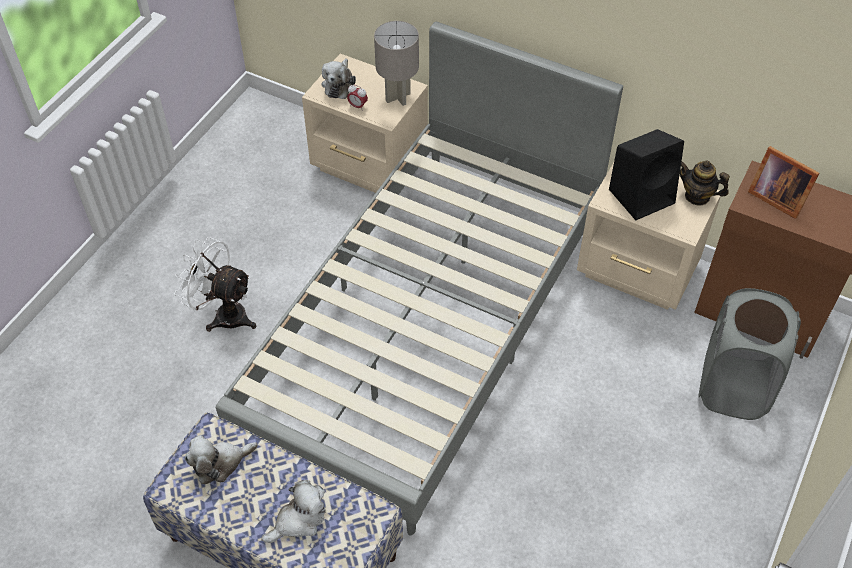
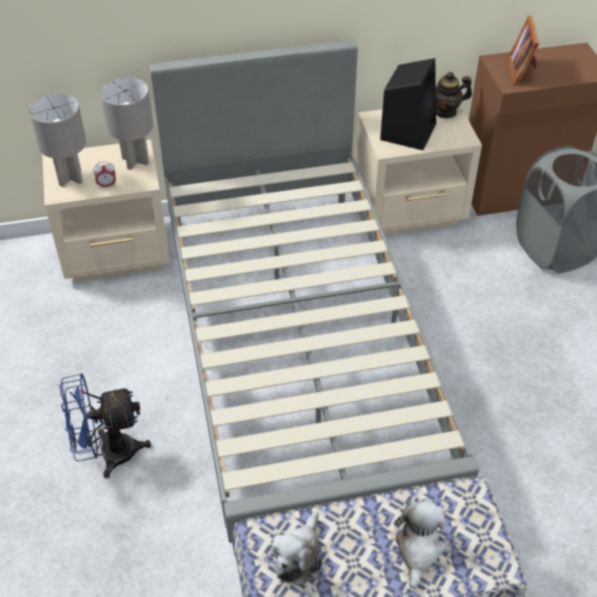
camera: 40 degrees left, 5 degrees down
(224, 314) = (108, 453): white fan -> blue fan
(339, 85) = (70, 177): plush toy -> grey table lamp
(776, 197) = (522, 70): picture frame -> picture frame turned 90 degrees clockwise

